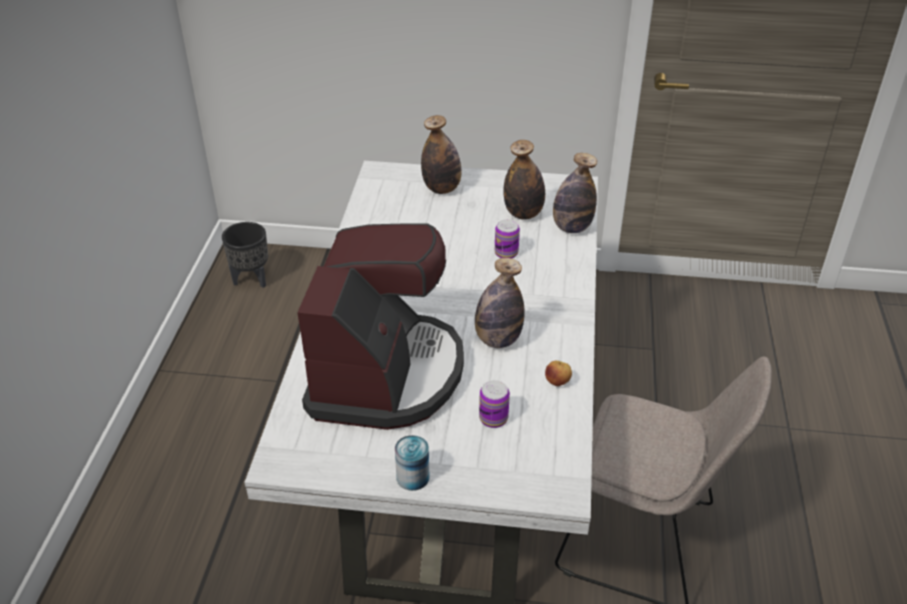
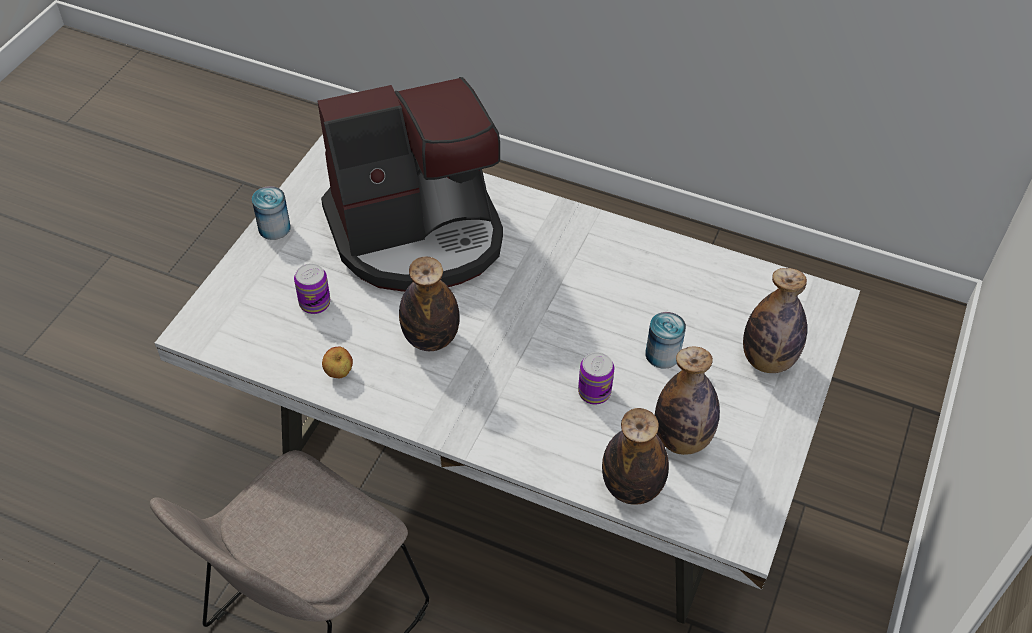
camera: 105 degrees right, 10 degrees up
(252, 279) = (875, 322): black planter -> none
(385, 374) = (418, 234): coffee machine -> coffee machine turned 45 degrees counterclockwise
(458, 229) = (662, 354): none -> can

